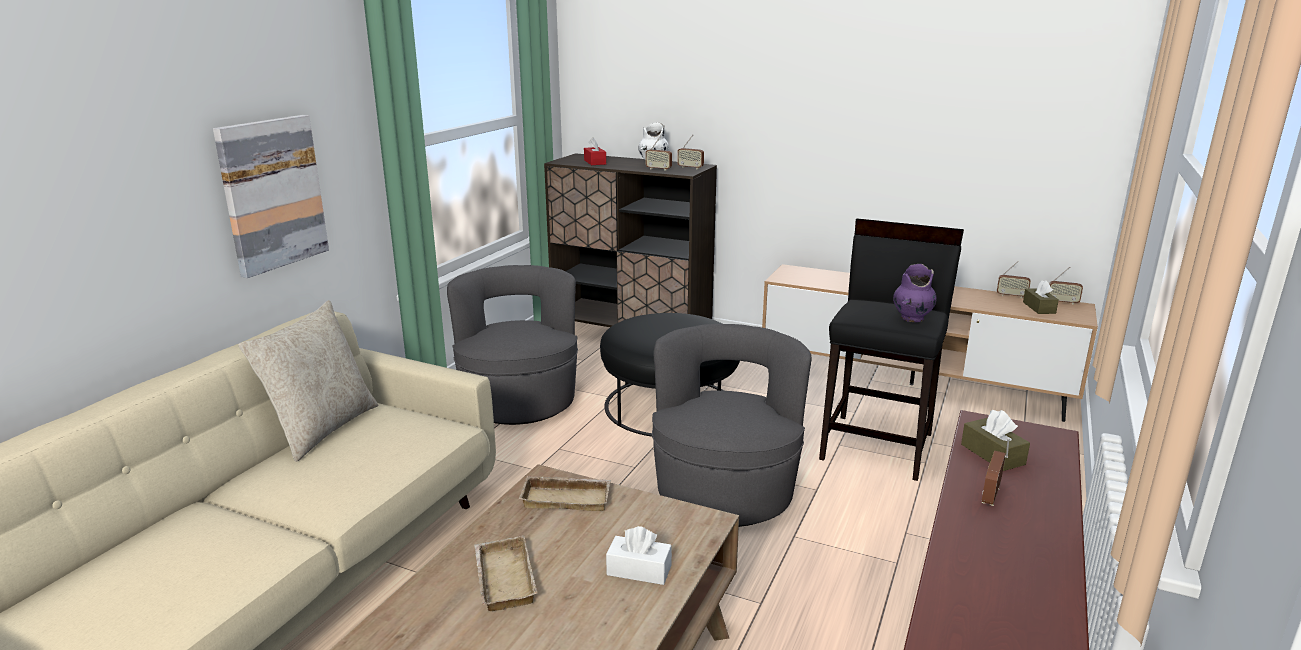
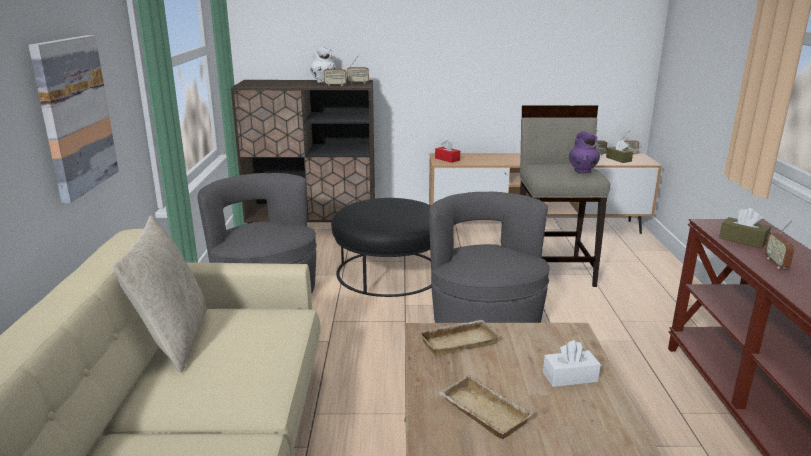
camera: 25 degrees left, 0 degrees up
(595, 162) = (274, 84): red tissue box -> red tissue box (447, 159)
(878, 445) = (553, 270): black stool -> beige stool

